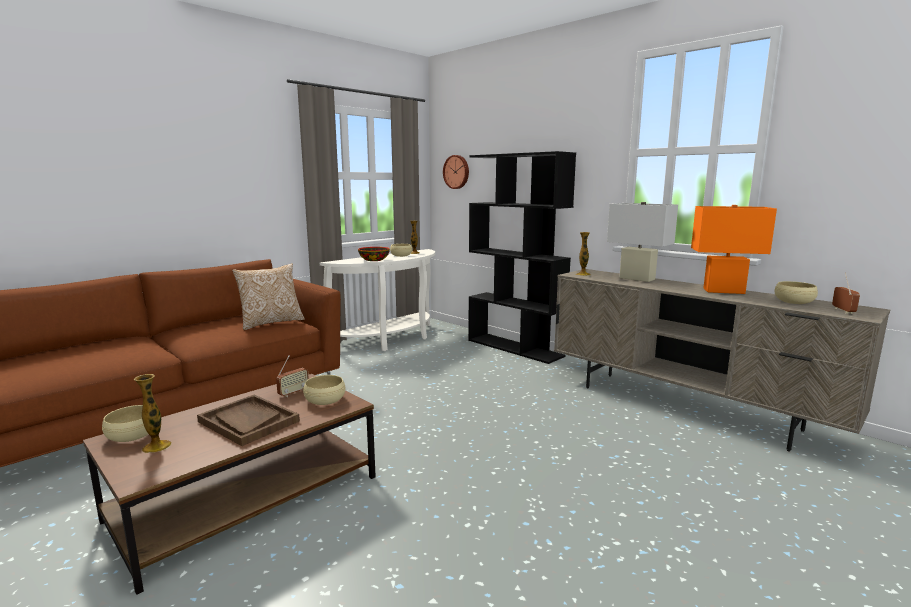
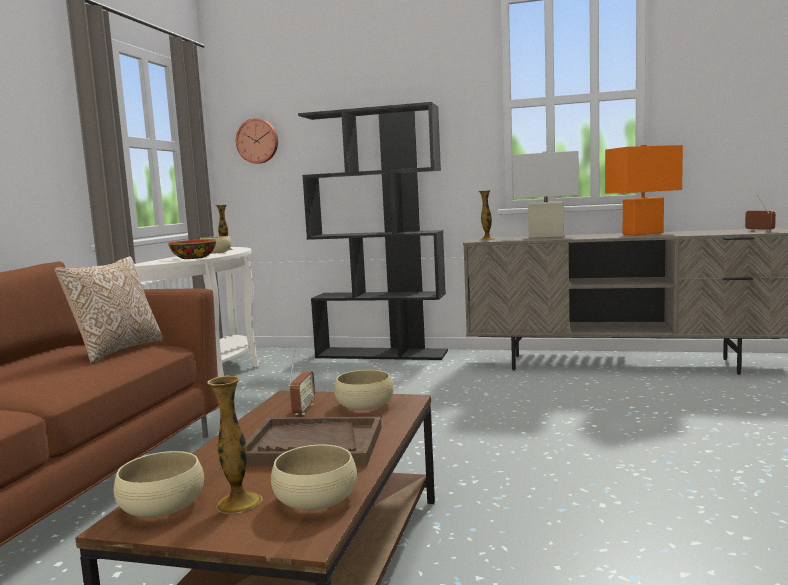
camera: 30 degrees left, 5 degrees down
(793, 302) = (712, 232): beige bowl -> beige bowl (315, 499)

